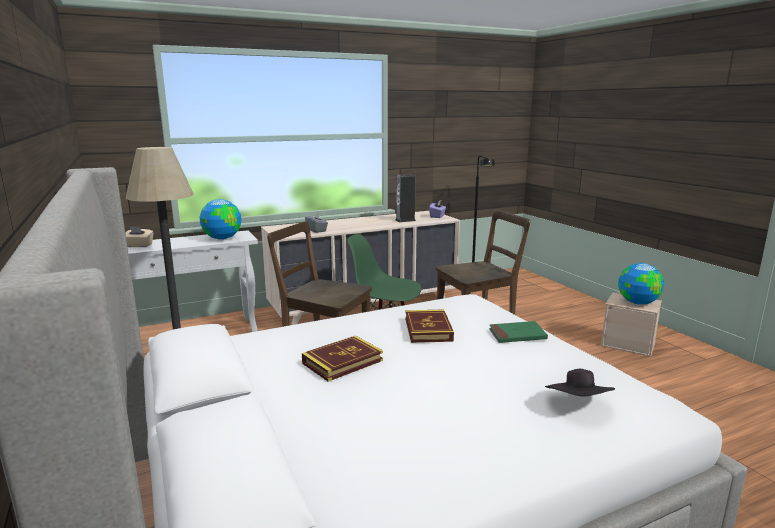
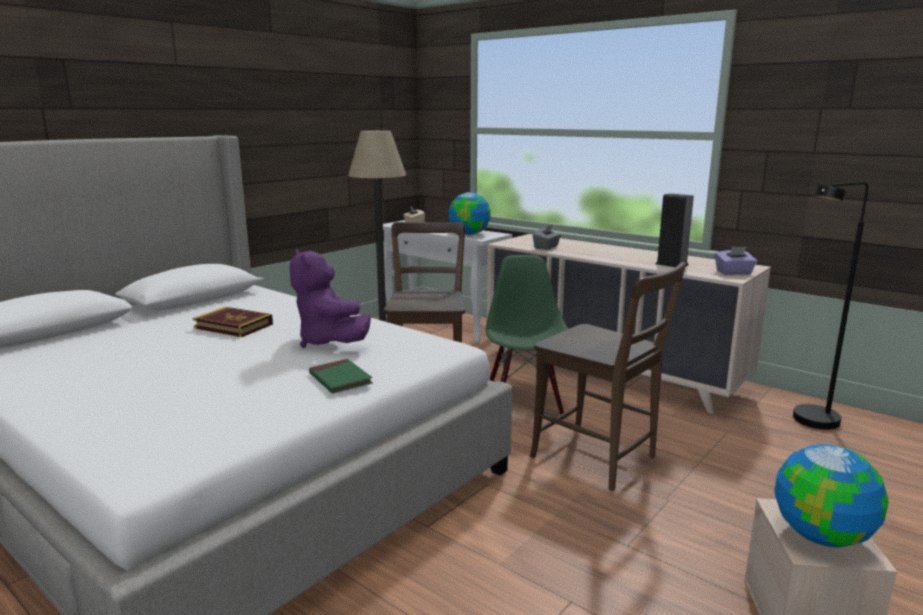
camera: 65 degrees right, 0 degrees up
(428, 329) = (329, 342): book -> purple plush toy
(578, 404) = (147, 417): black hat -> none

